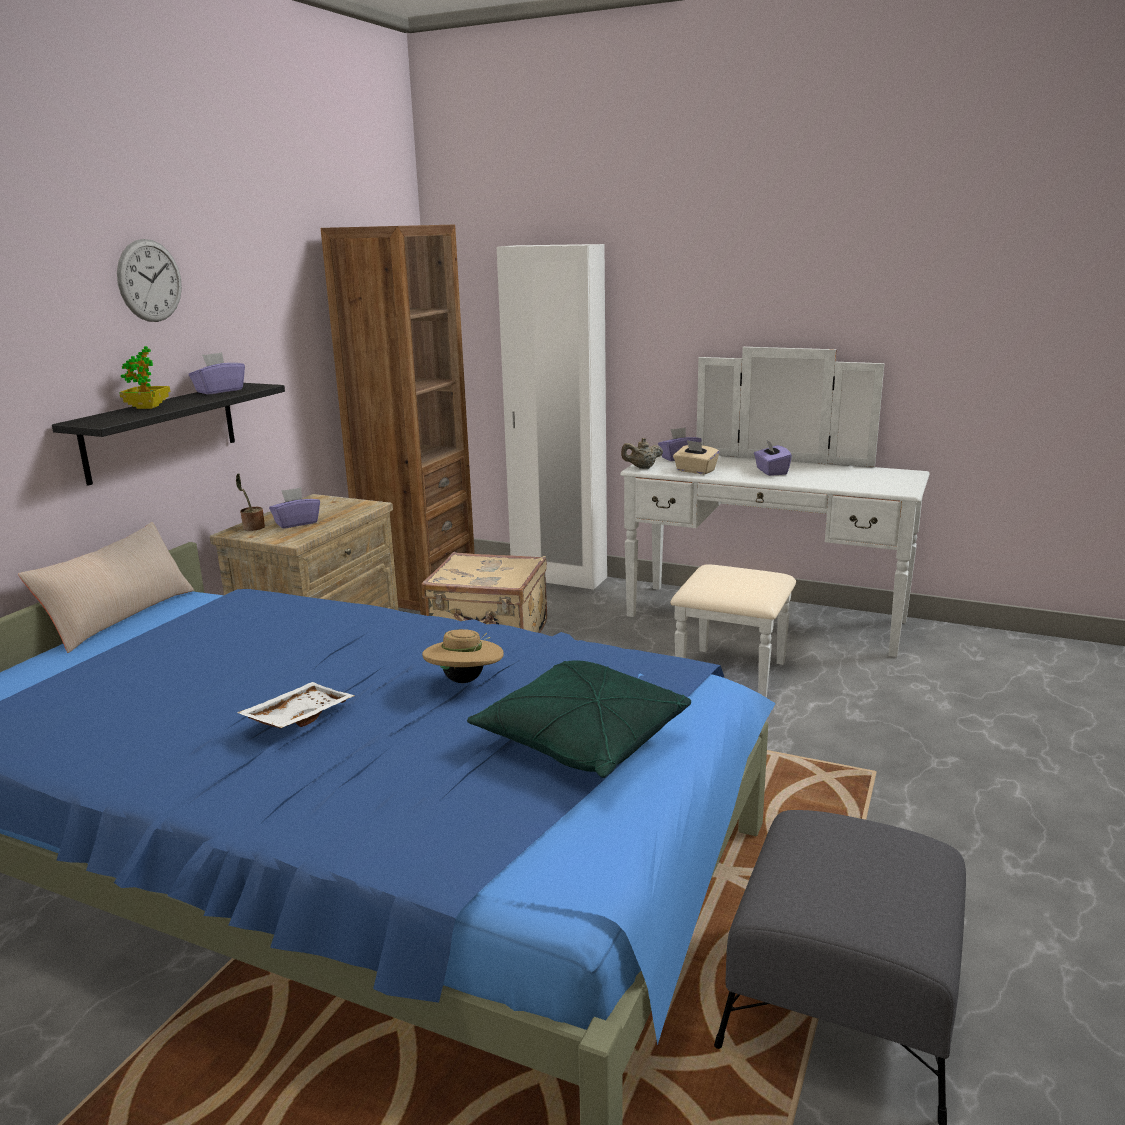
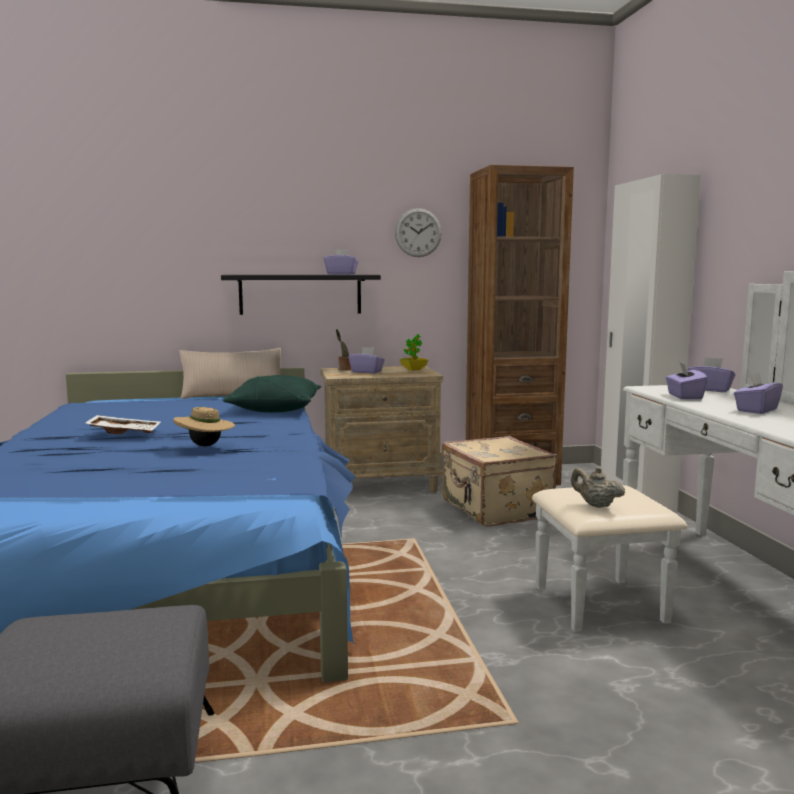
camera: 55 degrees right, 10 degrees down
(147, 407) = (280, 274): potted plant -> potted plant (413, 369)
(150, 281) = (309, 201): wall clock -> wall clock (418, 232)
(581, 740) = (147, 483): green pillow -> green pillow (275, 409)
(642, 468) = (648, 387): beige teapot -> beige teapot (596, 505)
(695, 471) = (684, 396): beige tissue box -> purple tissue box

